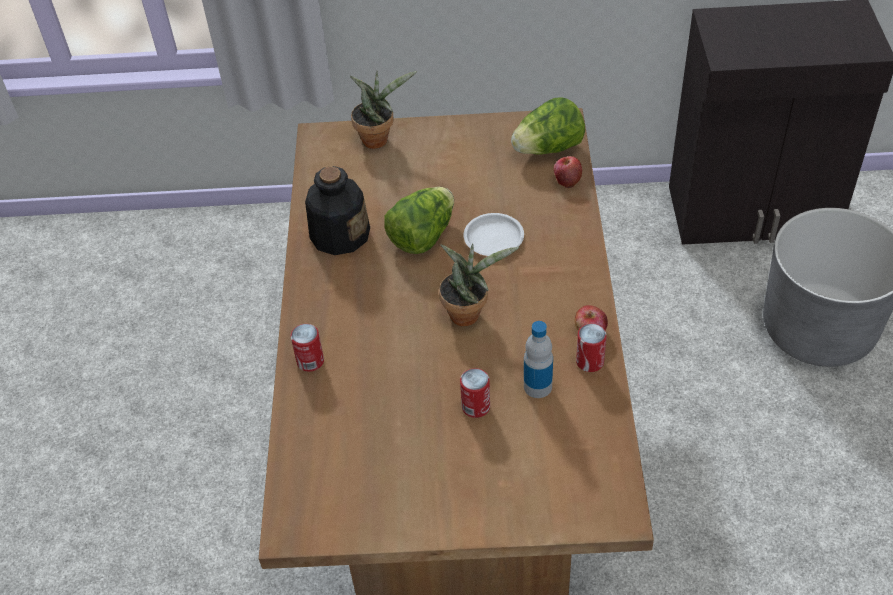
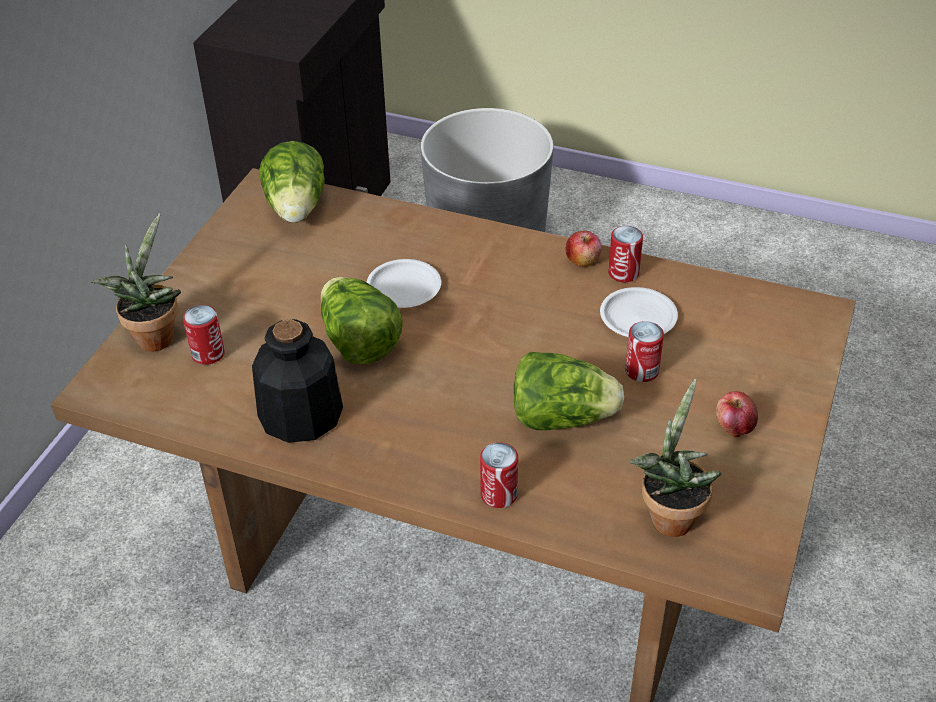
camera: 70 degrees left, 5 degrees down
(373, 169) = (208, 354): none -> can
(400, 372) = (561, 417): none -> lettuce
(468, 312) = (504, 339): potted plant -> potted plant (669, 515)
(537, 386) = (637, 318): bottle -> white plate
(567, 180) = (357, 211): apple -> apple (734, 426)

